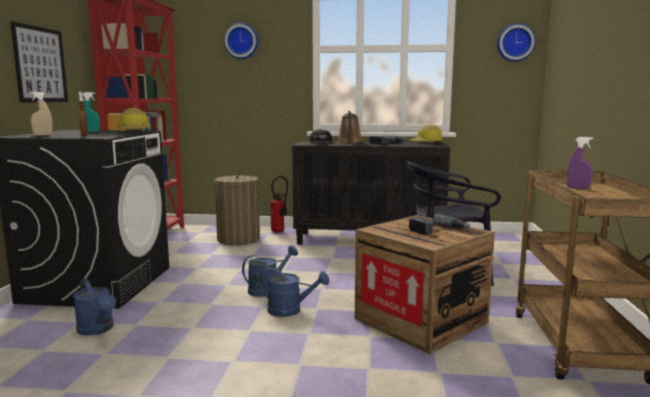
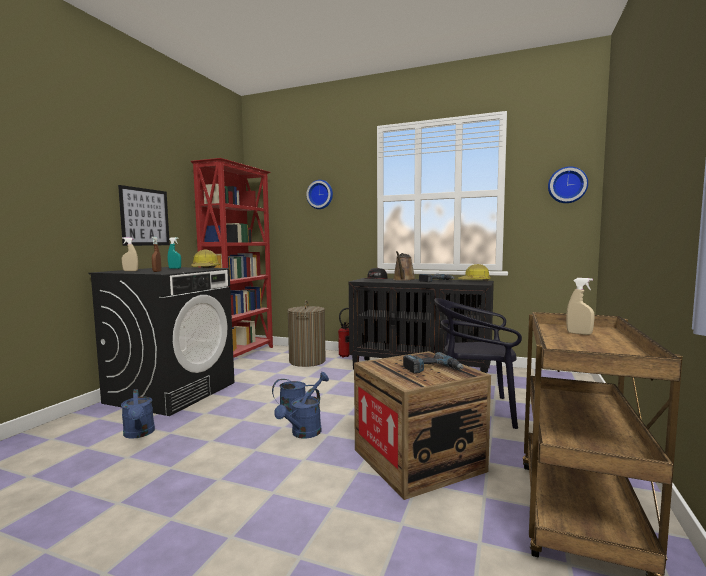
camera: 15 degrees right, 5 degrees down
(290, 310) = (303, 434): blue watering can -> blue watering can turned 90 degrees clockwise
(578, 188) = (579, 333): purple spray bottle -> beige spray bottle

